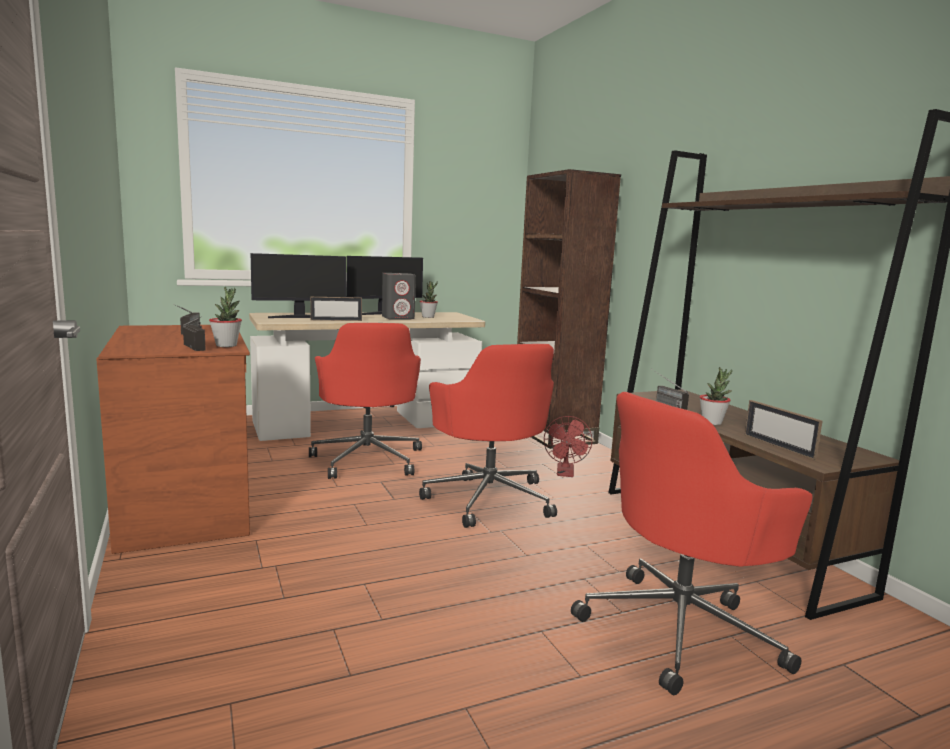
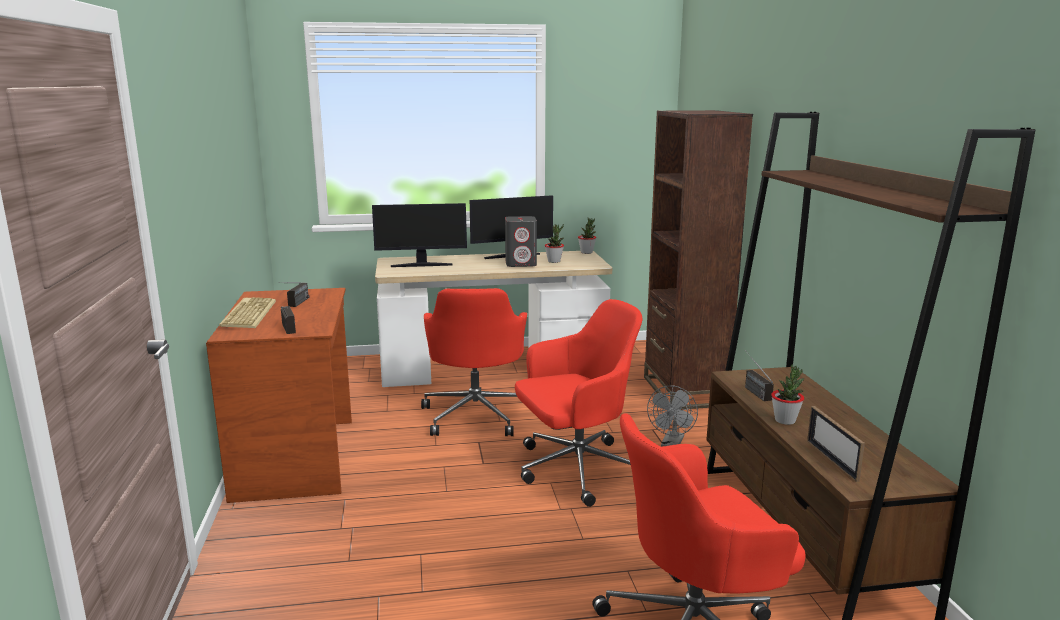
camera: 15 degrees right, 5 degrees up
(136, 338) = (247, 314): none -> keyboard
(226, 345) = (317, 325): potted plant -> potted plant (586, 252)
(336, 320) = (454, 270): picture frame -> none
(489, 498) = (576, 470): red office chair -> red office chair turned 105 degrees counterclockwise
(565, 474) = (671, 444): red fan -> grey fan

